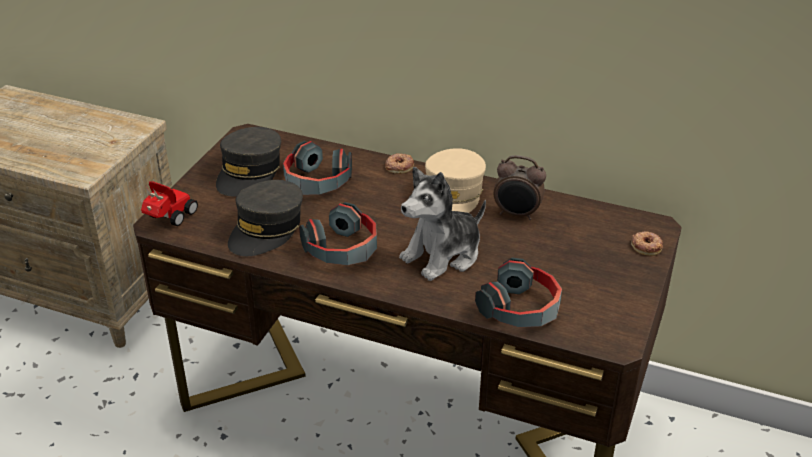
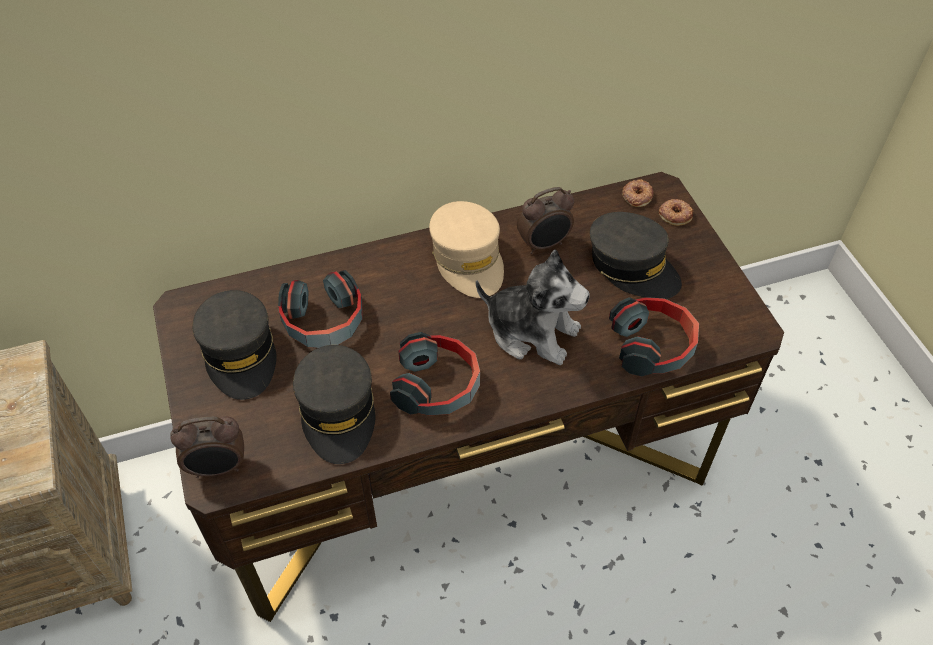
camera: 40 degrees left, 15 degrees up
(169, 218) = (218, 468): toy car -> alarm clock
(399, 166) = (383, 253): donut -> donut (637, 196)
(443, 255) = (532, 331): plush toy -> plush toy turned 75 degrees counterclockwise
(568, 258) = (632, 266): none -> grey cap

